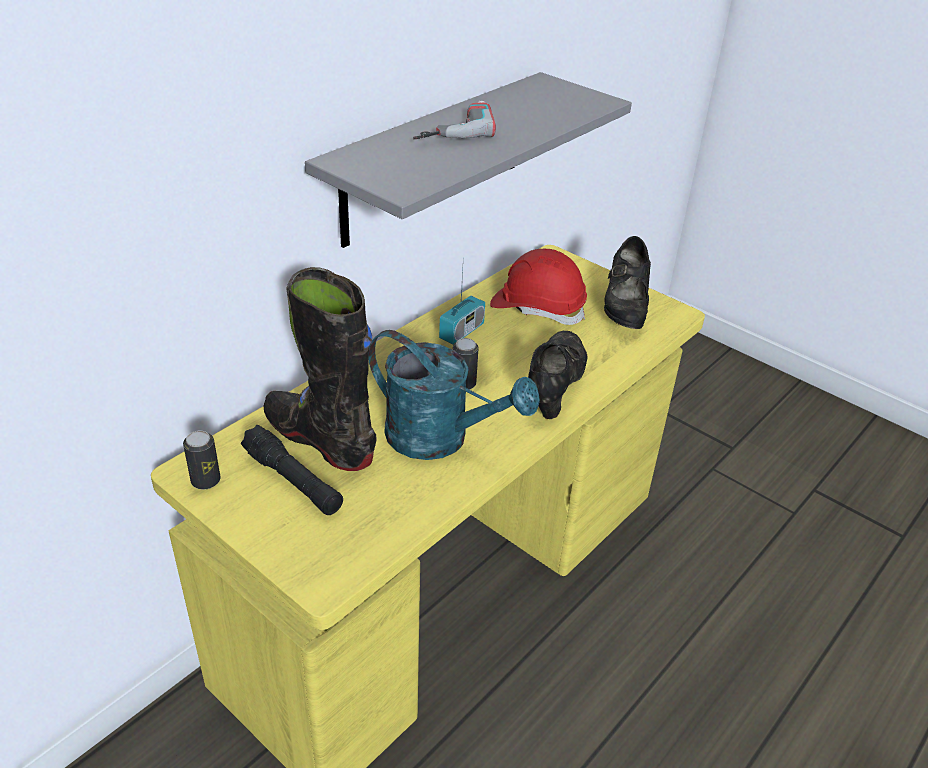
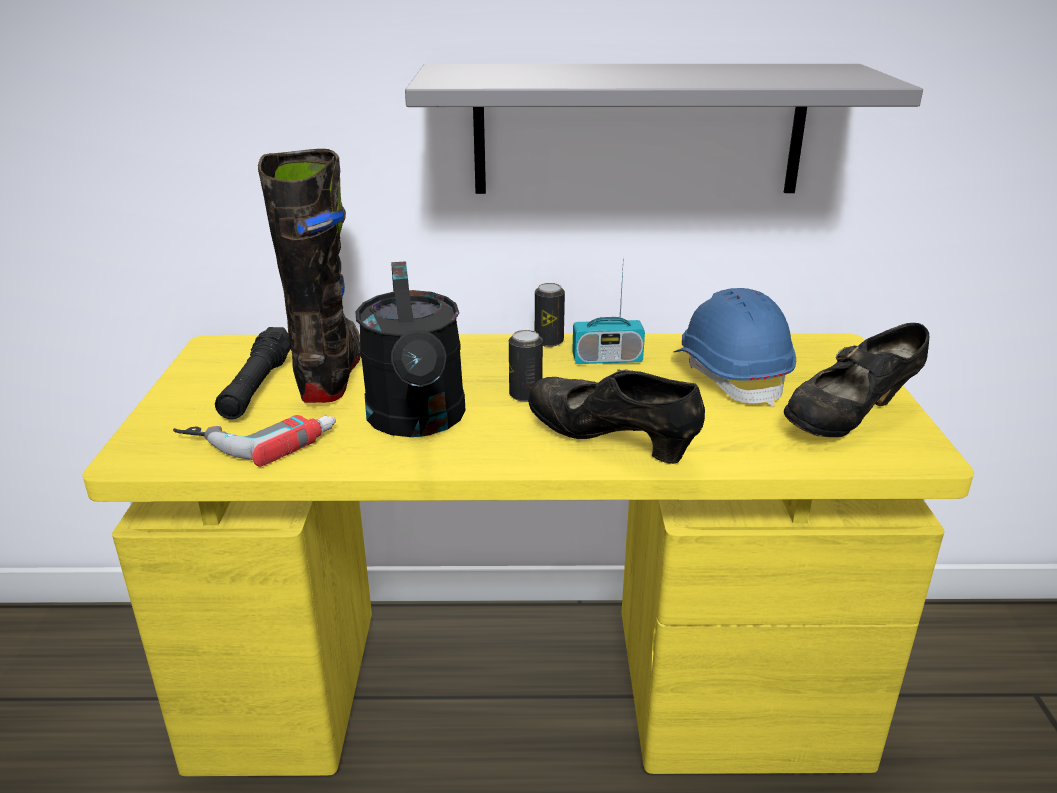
camera: 50 degrees right, 10 degrees down
(205, 480) = (212, 356): can -> can (549, 341)
(440, 439) = (418, 421): turquoise watering can -> black watering can
(451, 128) = (619, 69): power drill -> power drill (259, 436)
(537, 308) = (730, 375): red hard hat -> blue hard hat
(554, 388) = (611, 442): black shoe -> black shoe turned 120 degrees counterclockwise

